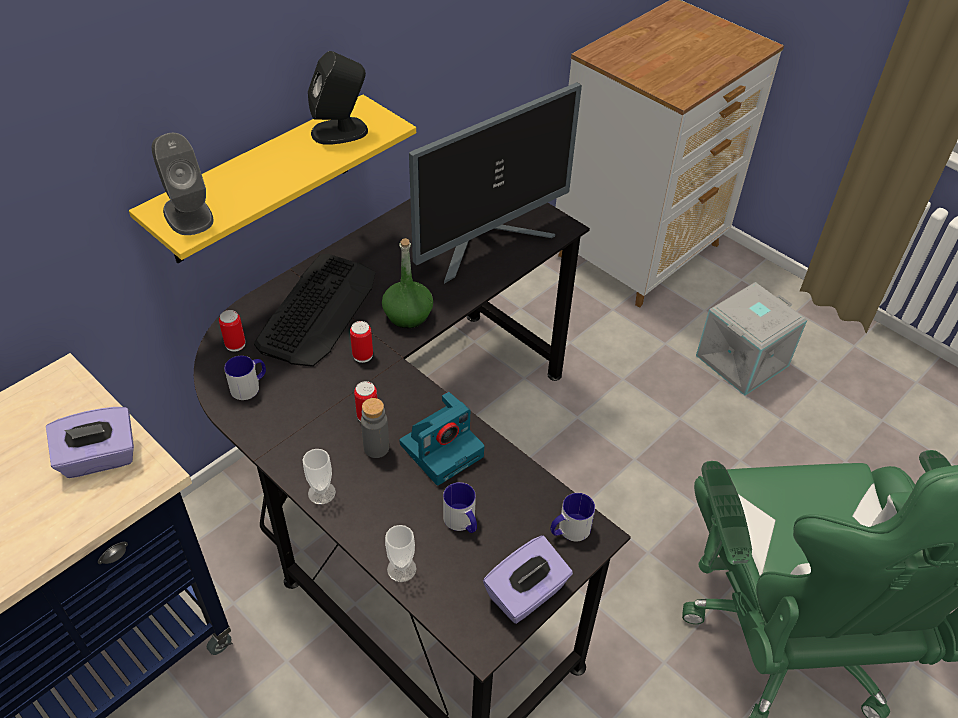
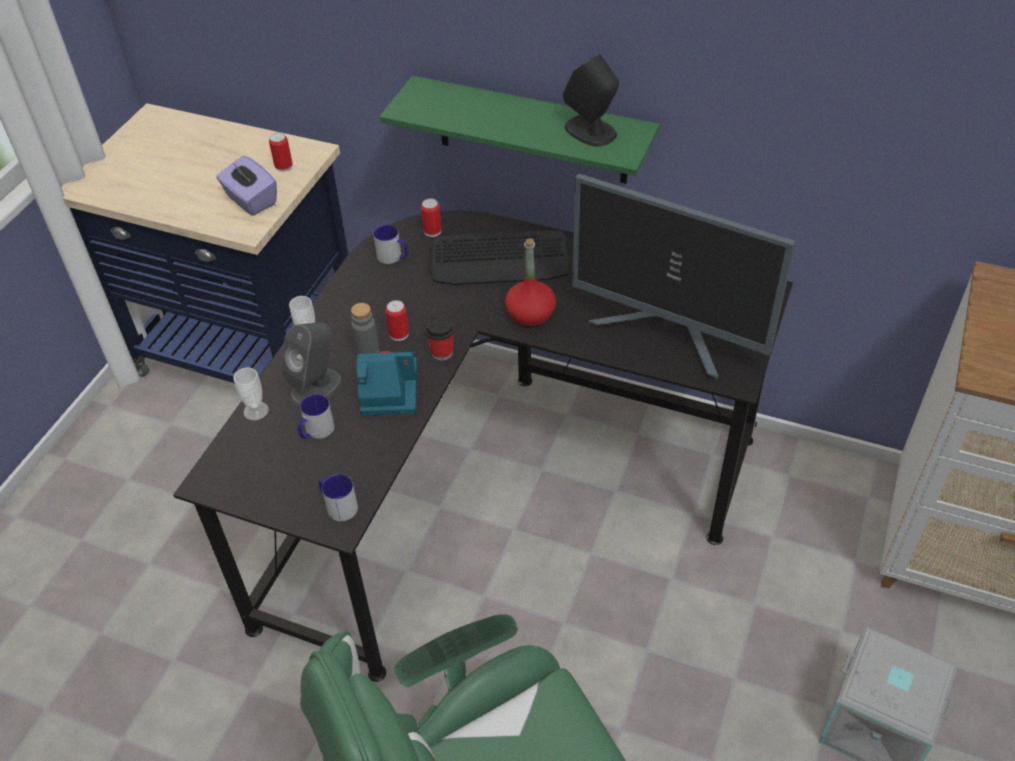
camera: 70 degrees right, 0 degrees up
(188, 214) = (424, 101): grey speaker -> grey speaker (316, 387)
(260, 181) = (532, 131): yellow shelf -> green shelf
(362, 355) = (464, 305): can -> can (284, 166)
(408, 315) = (530, 315): green bottle -> red bottle
(415, 392) = (442, 352): none -> cup
(442, 448) = (387, 392): camera -> camera turned 150 degrees clockwise
(526, 594) = (261, 496): purple tissue box -> none

